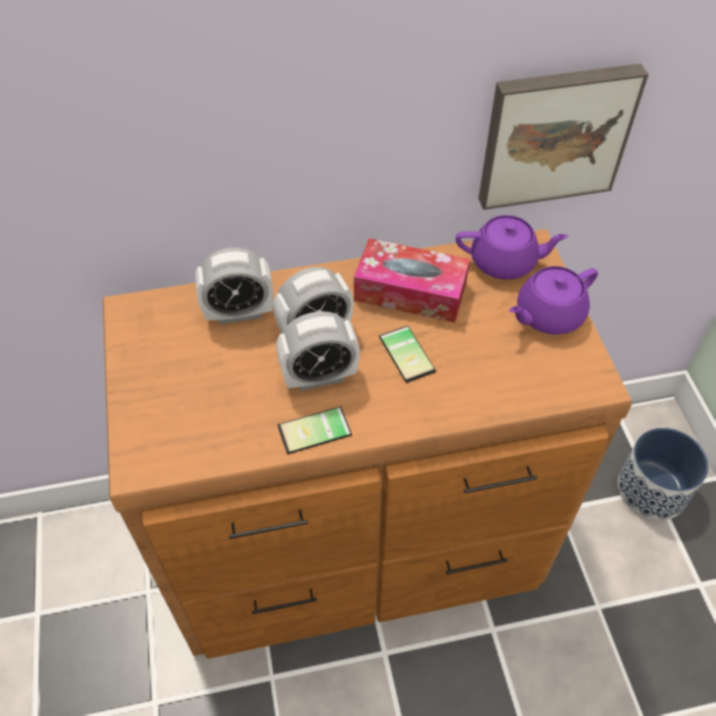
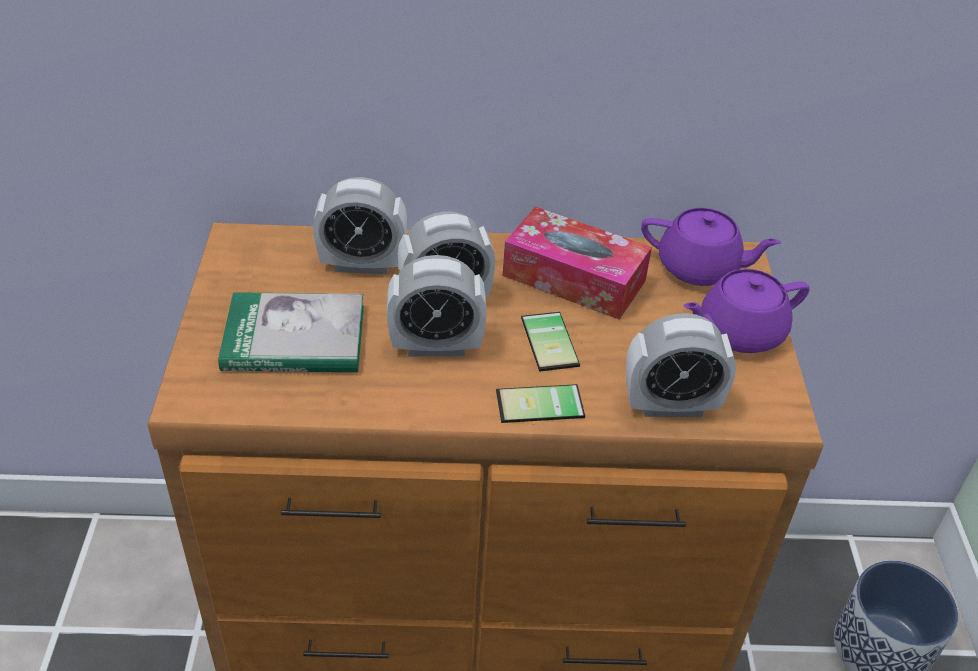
camera: 10 degrees right, 10 degrees down
(204, 393) = (294, 338): none -> book
(315, 433) = (412, 404): phone -> phone (540, 407)
(513, 392) = (670, 405): none -> alarm clock
(554, 134) = (780, 118): picture -> none

